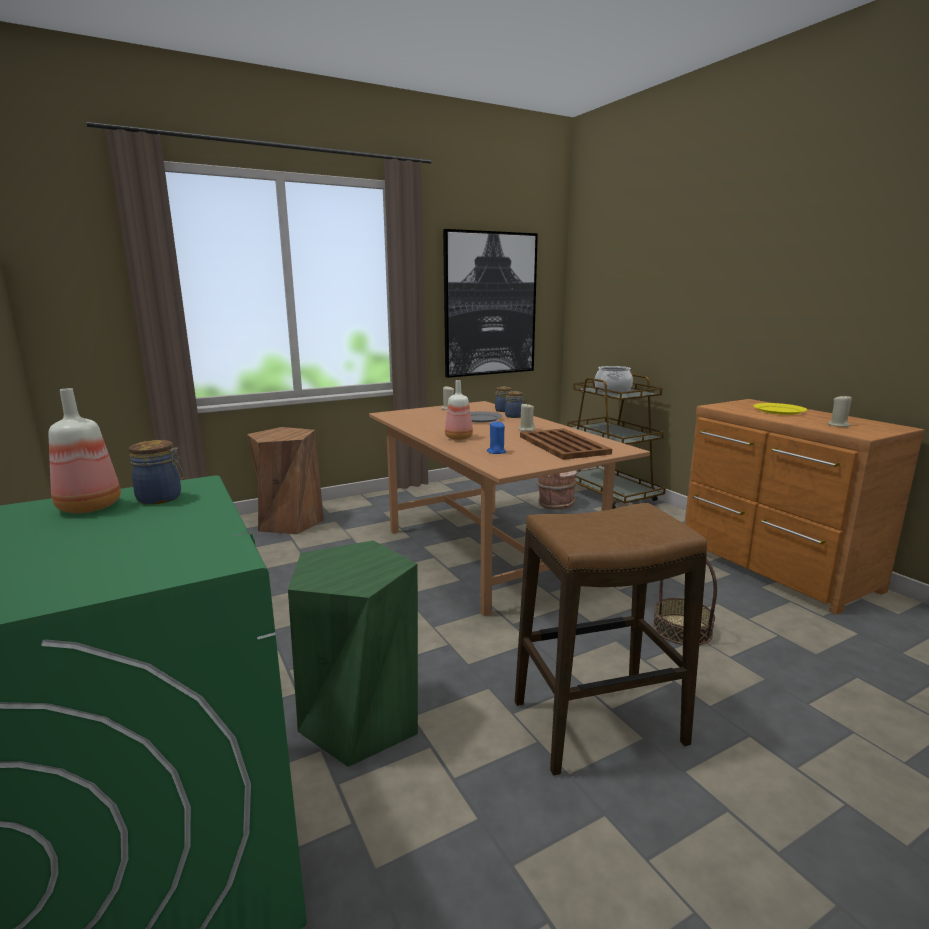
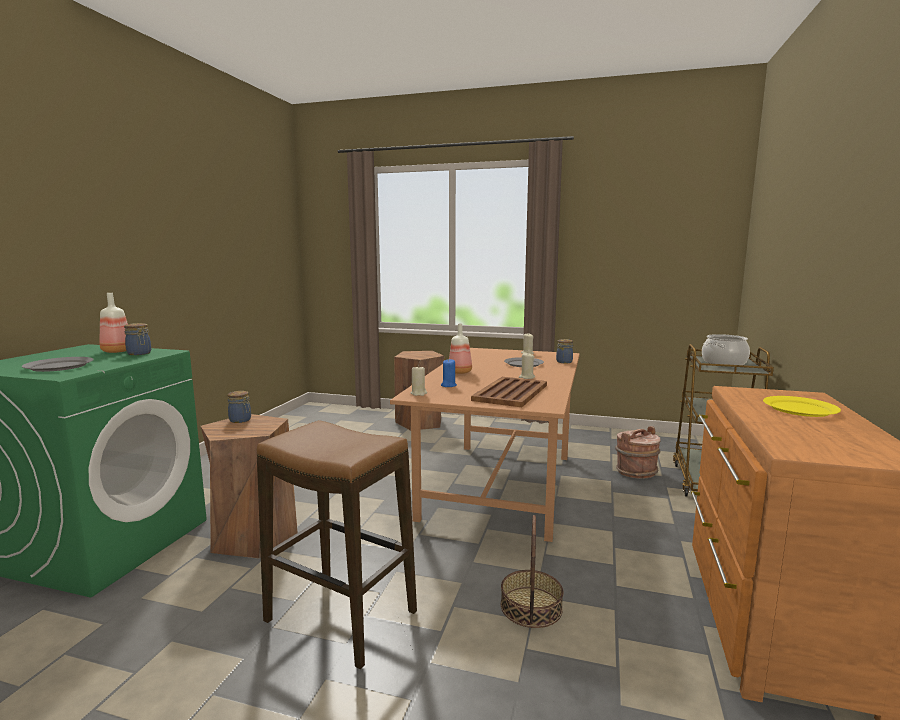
camera: 45 degrees right, 5 degrees down
(121, 554) = (60, 366): none -> grey plate
(361, 719) = (254, 536): green stool -> brown stool
(490, 304) = (639, 264): picture -> none
(514, 416) = (556, 367): jar -> jar (241, 420)
(838, 425) = (810, 437): beige candle -> beige candle (418, 393)

